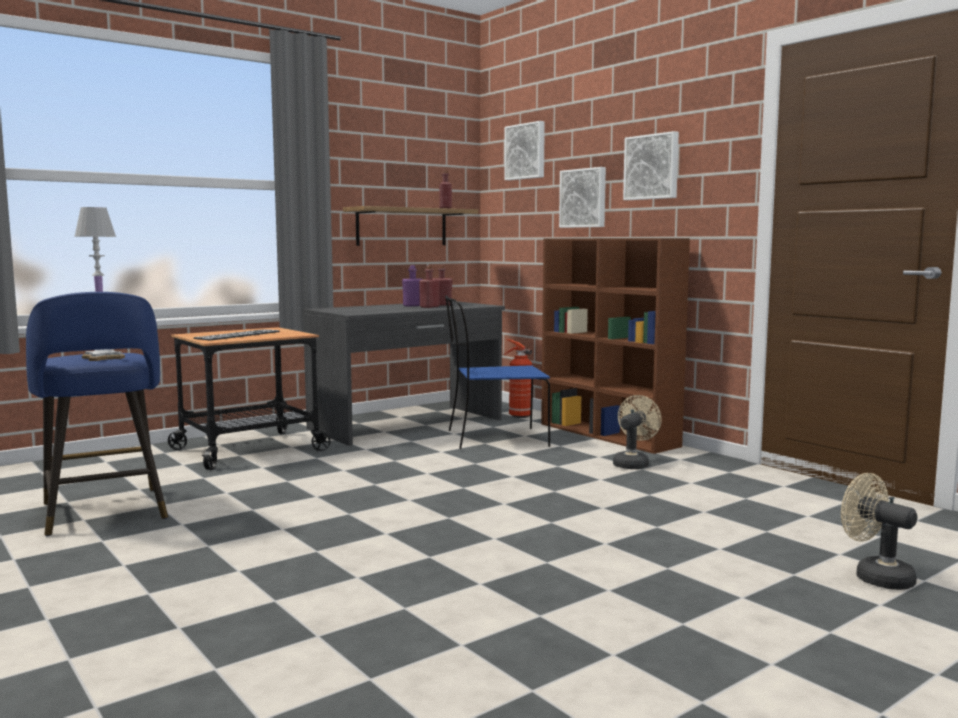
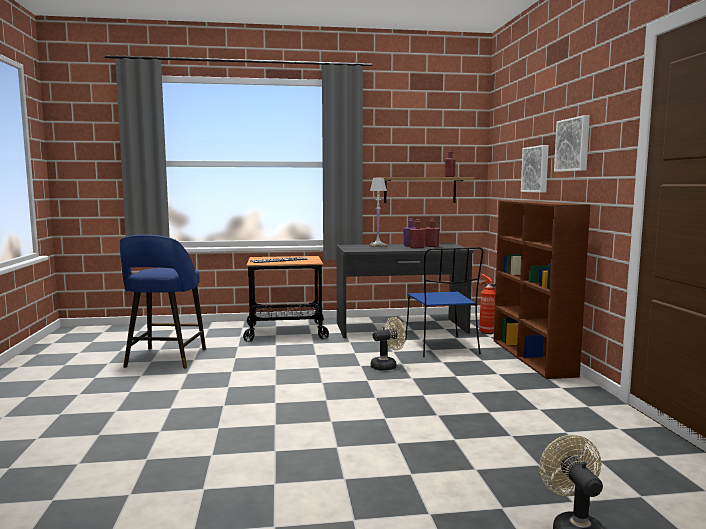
camera: 30 degrees right, 0 degrees up
(103, 358) = (162, 271): white table lamp -> white table lamp (377, 245)
(494, 439) = (442, 347): blue chair -> blue chair turned 120 degrees counterclockwise
(526, 151) = (509, 133): picture -> none
(633, 463) = (516, 384): beige fan -> beige fan (387, 366)

